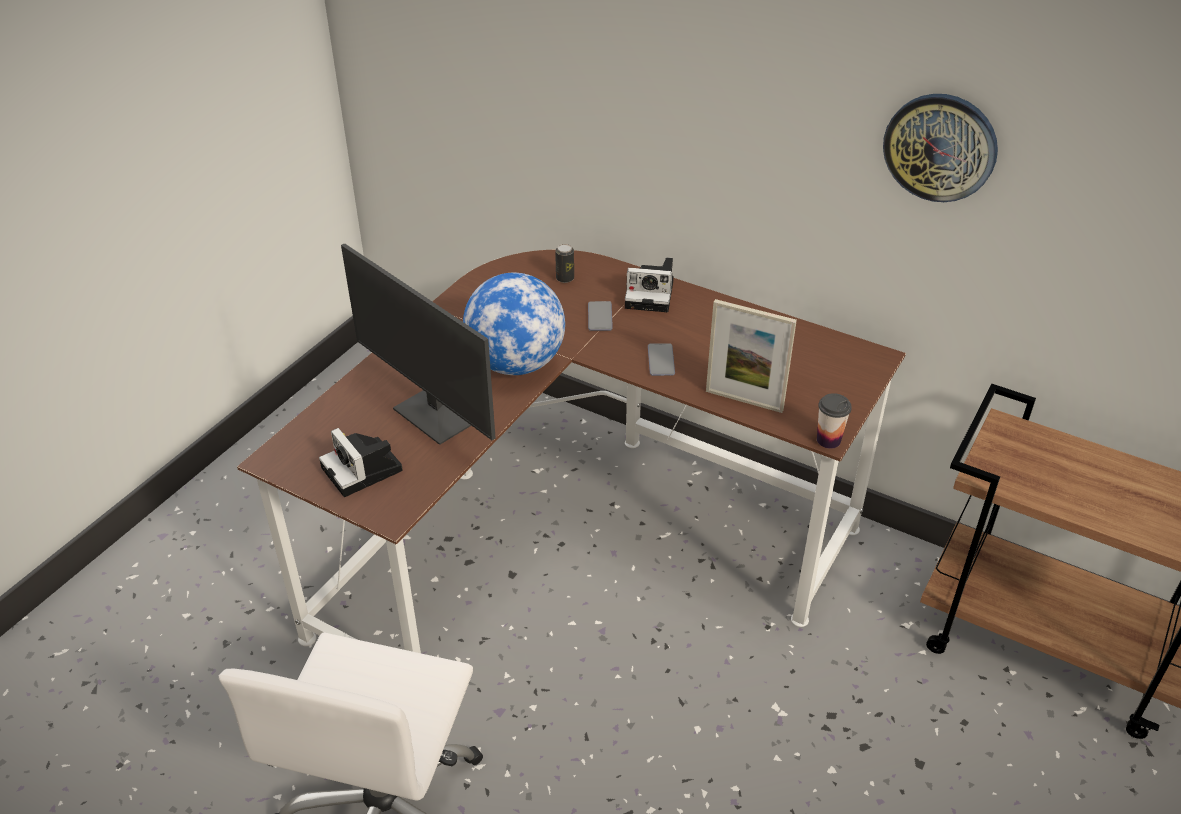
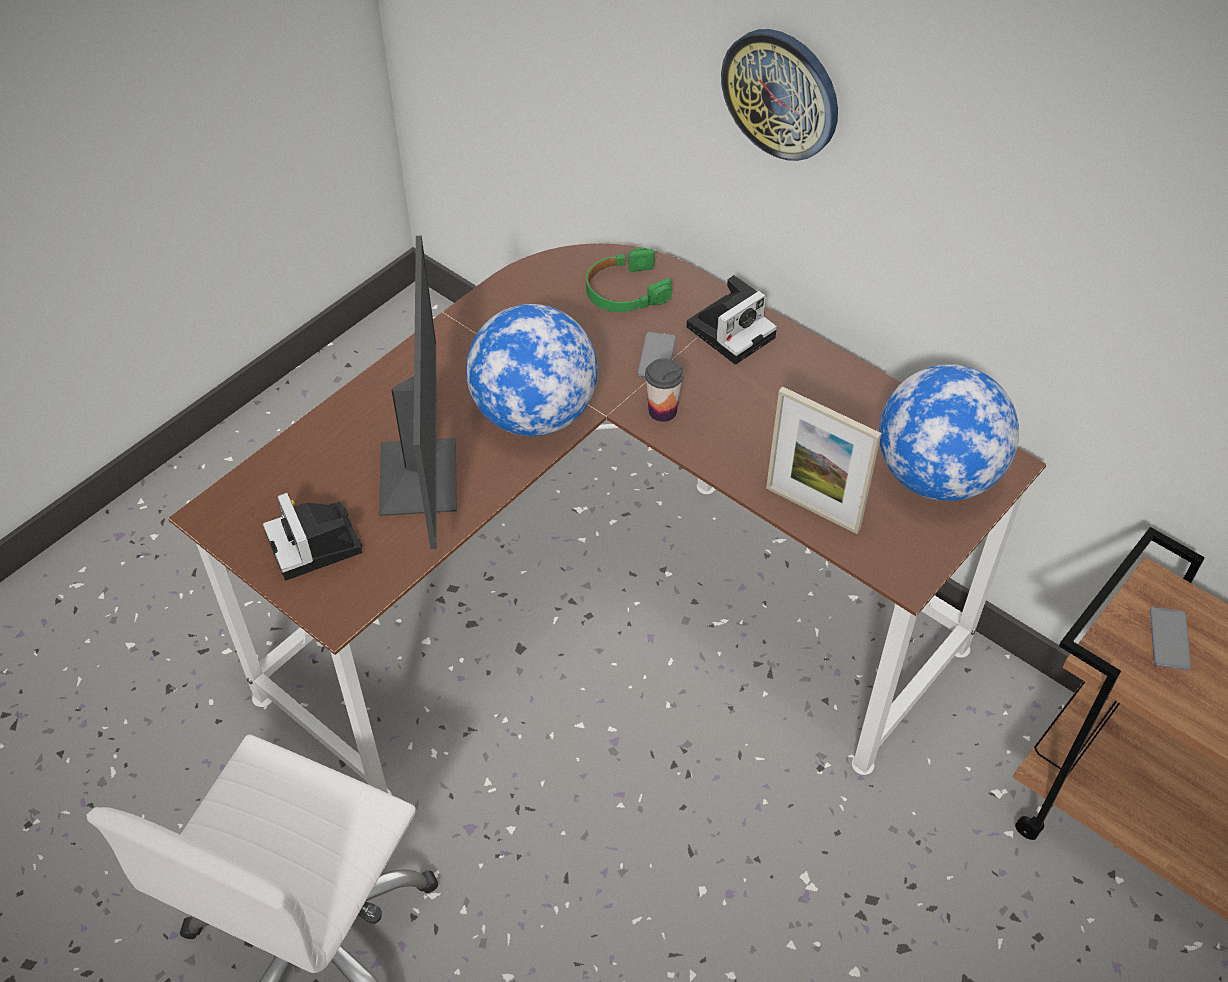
camera: 10 degrees right, 10 degrees up
(437, 414) = (421, 476): monitor -> monitor turned 150 degrees counterclockwise
(565, 278) = (625, 291): can -> green headphones
(652, 294) = (732, 330): camera -> camera turned 60 degrees counterclockwise
(661, 360) = (719, 433): phone -> phone (1169, 639)
(828, 440) = (907, 584): cup -> cup (662, 411)
(829, 370) = (936, 477): none -> globe
(940, 147) = (1117, 223): wall clock -> wall clock (781, 94)

